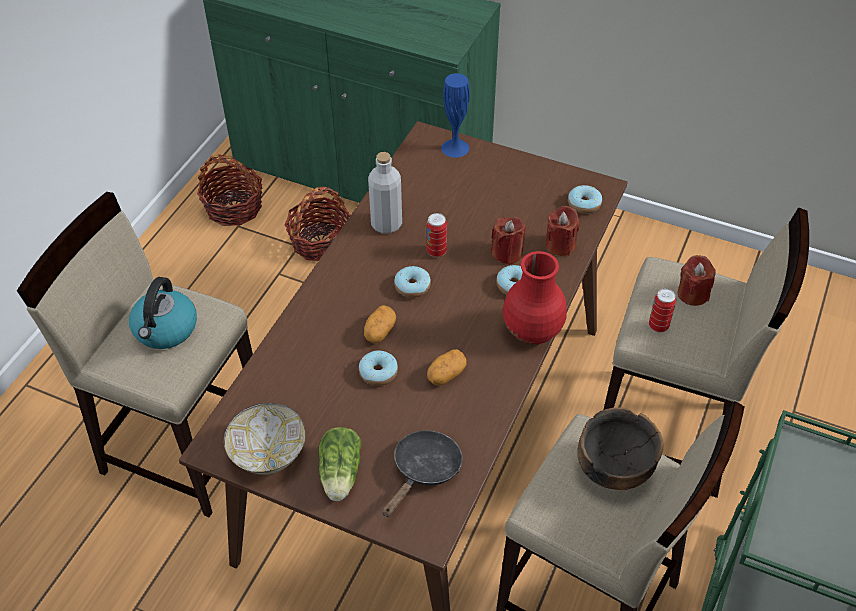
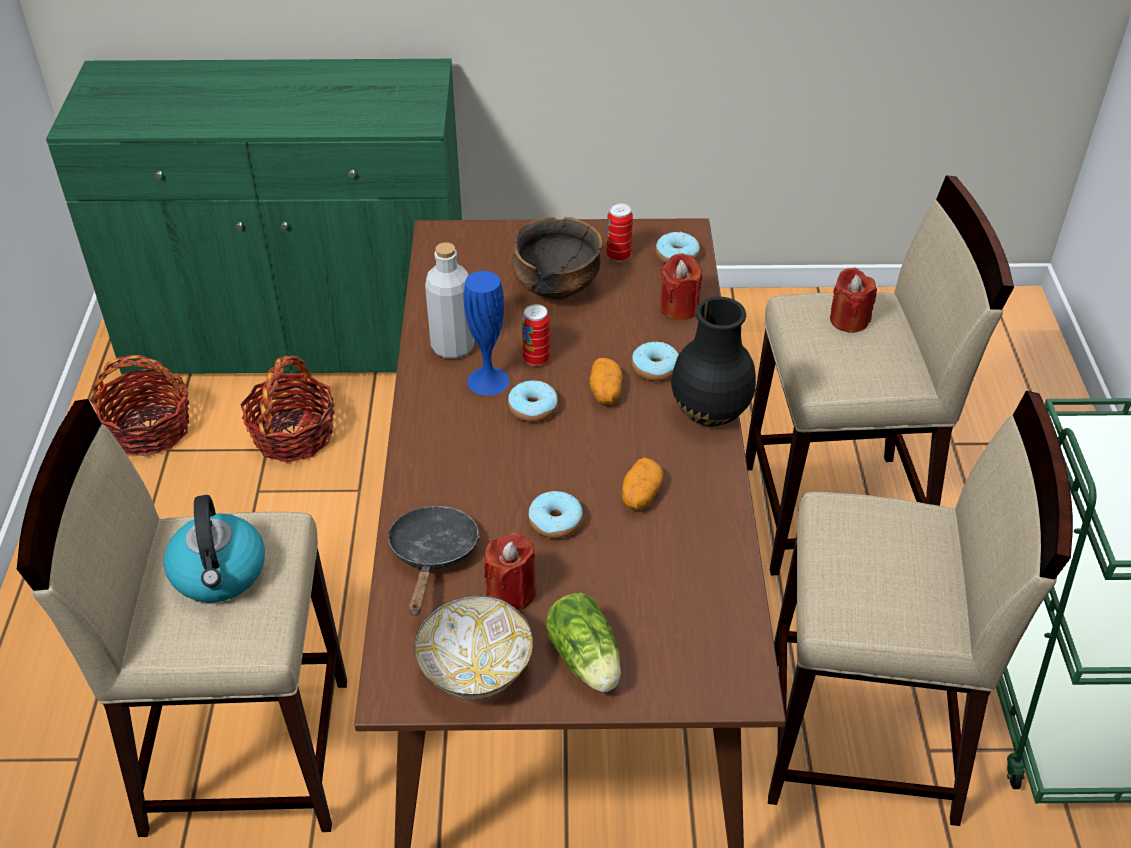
camera: 25 degrees left, 5 degrees down
(379, 331) = (525, 473): potato -> potato (605, 392)
(424, 471) = (687, 616): black frying pan -> black frying pan (433, 556)
(455, 148) = (483, 237): blue vase -> blue vase (488, 381)
(507, 253) = (623, 335): red candle -> red candle (511, 591)
(532, 332) = (711, 412): red vase -> black vase
(613, 468) = (889, 537): bowl -> bowl (556, 289)
(658, 326) = (835, 365): can -> can (618, 256)

